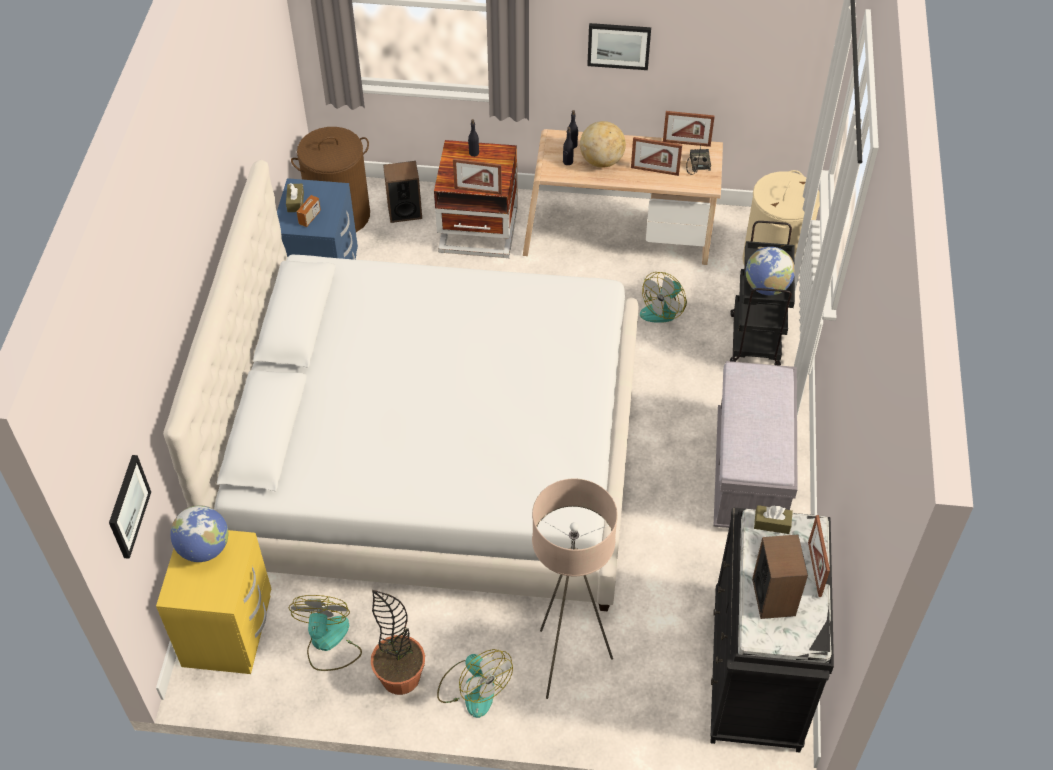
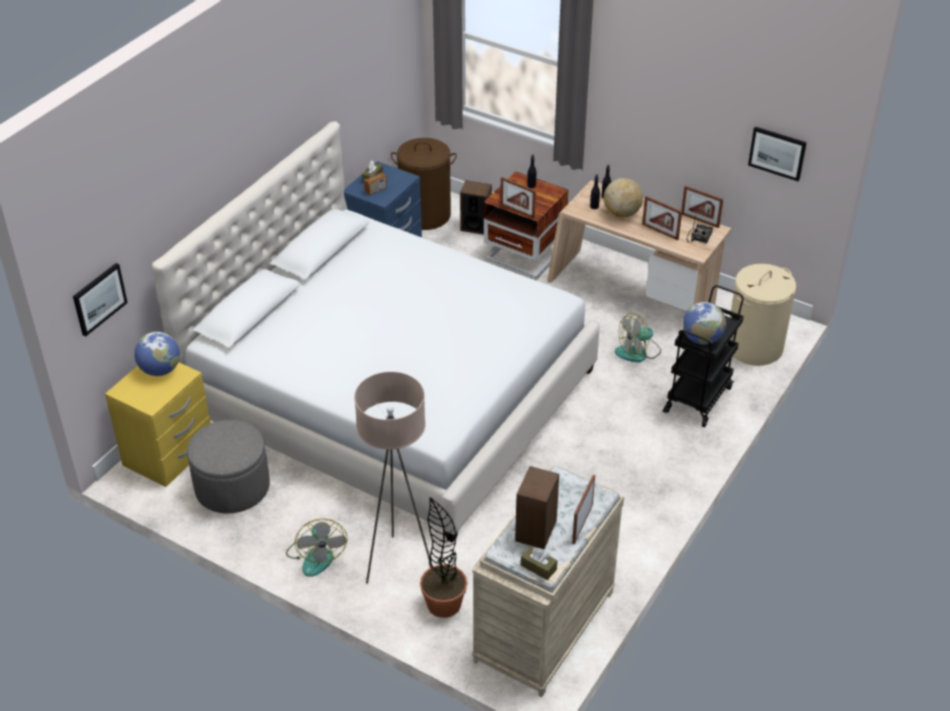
camera: 25 degrees right, 10 degrees down
(328, 643) = (232, 487): fan -> grey ottoman
(400, 677) = (268, 528): potted plant -> potted plant (444, 604)
(619, 45) = (660, 121): picture -> picture (777, 153)
(749, 473) = (631, 489): grey bench -> none
(756, 670) = (544, 627): black dresser -> beige dresser
(772, 523) = (570, 482): brown tissue box -> brown tissue box (538, 567)

